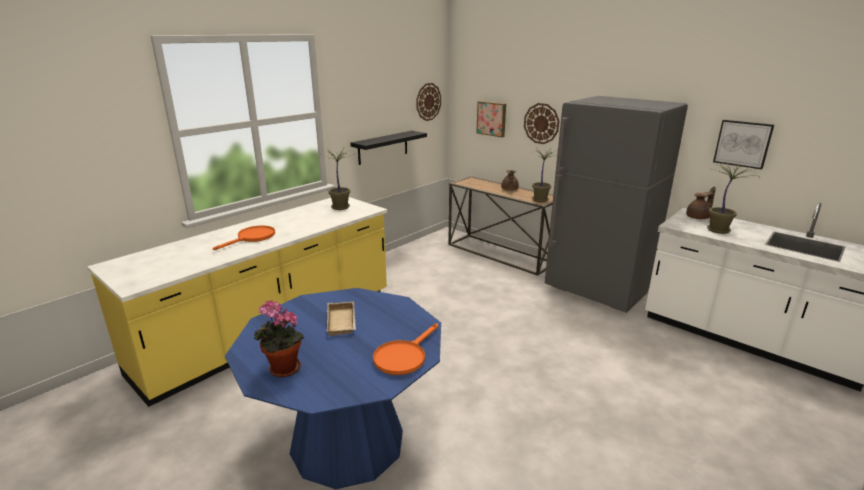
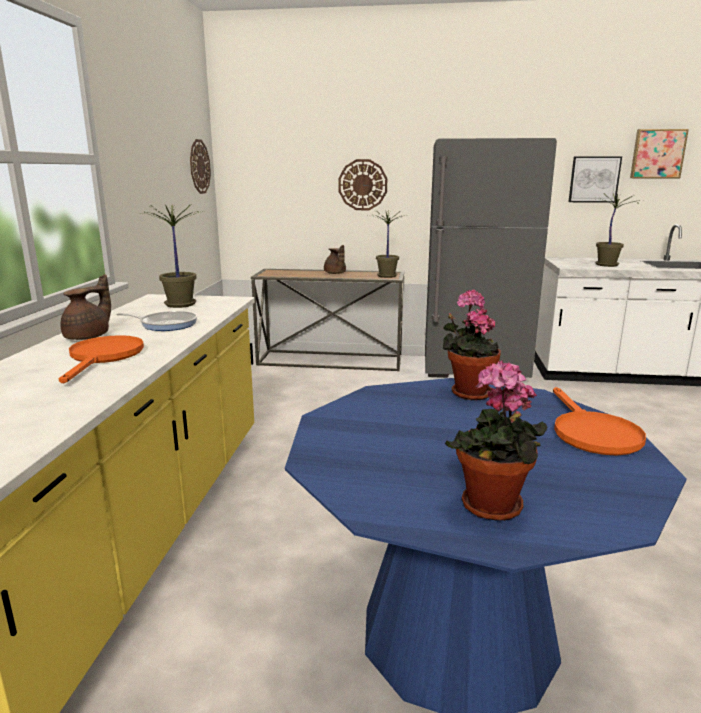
camera: 35 degrees left, 5 degrees down
(309, 222) = (166, 324): none -> frying pan
(343, 322) = (435, 424): beige tray -> none
(383, 147) = (166, 227): black shelf -> none
(396, 309) = (468, 392): none -> potted plant
(492, 118) = (289, 186): picture -> picture (657, 154)
(698, 217) = (572, 260): brown teapot -> brown teapot (89, 336)

